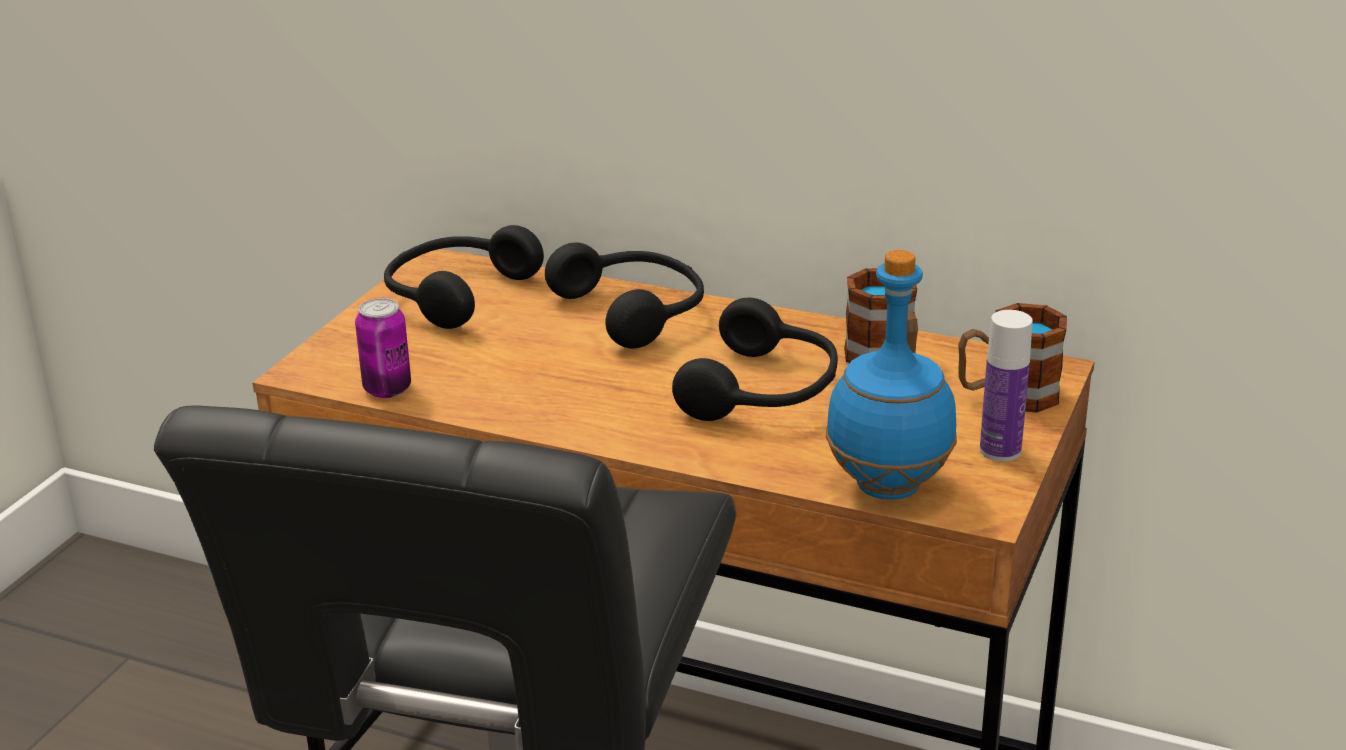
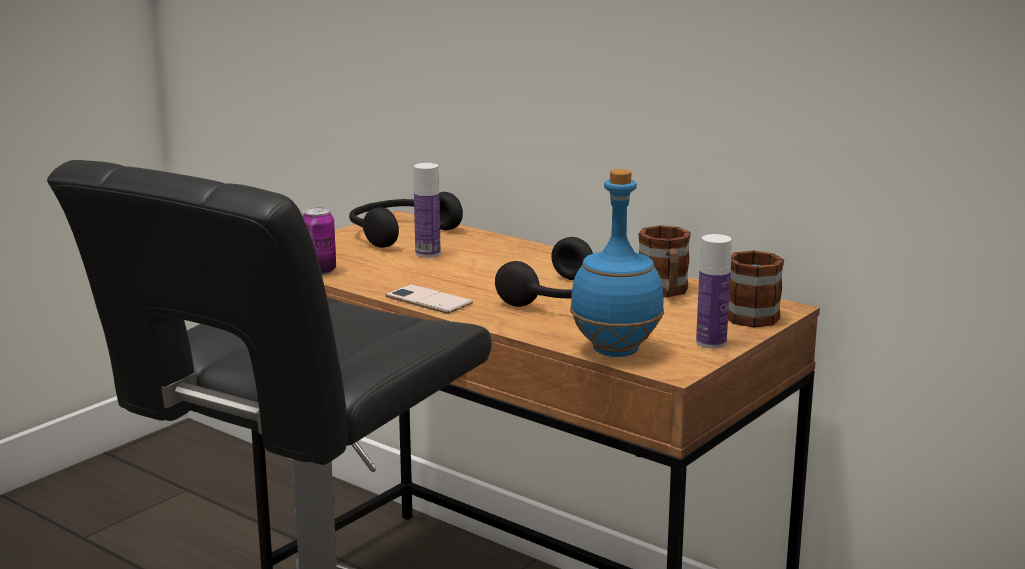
camera: 15 degrees right, 10 degrees down
(522, 331) = (427, 254): none -> bottle
(578, 426) = (428, 300): none -> phone
(635, 311) = (510, 252): black headphones -> none

